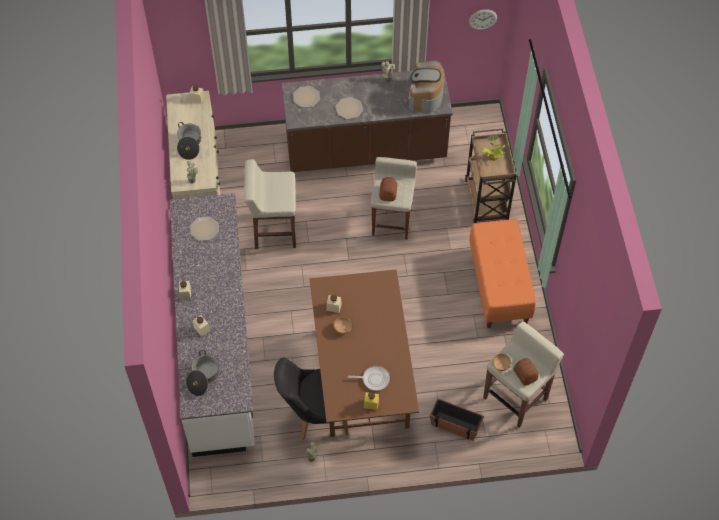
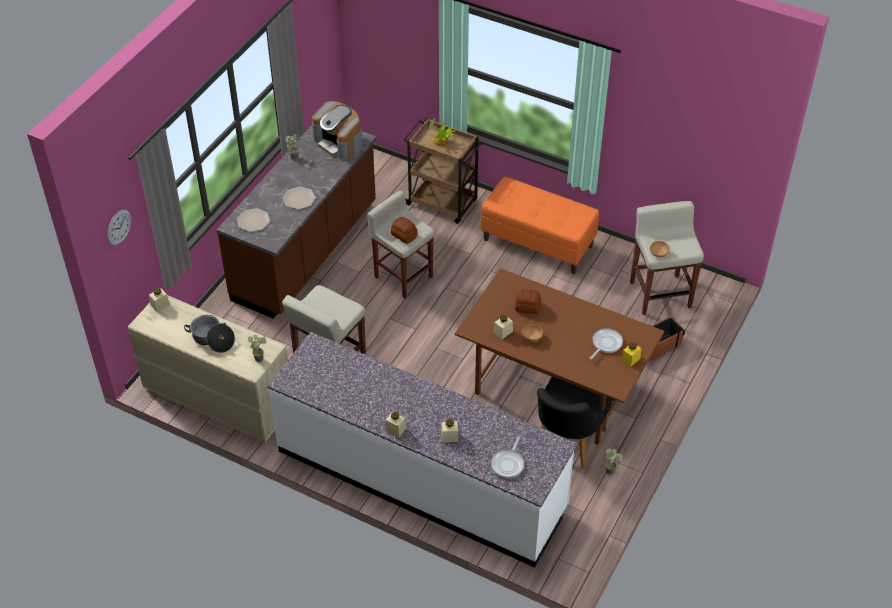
camera: 55 degrees left, 10 degrees down
(203, 378) = (508, 463): cooking pot -> frying pan
(204, 229) = (331, 376): plate -> none
(482, 19) = (322, 44): wall clock -> wall clock (119, 227)
(525, 375) = (681, 244): bread -> bread (527, 307)

